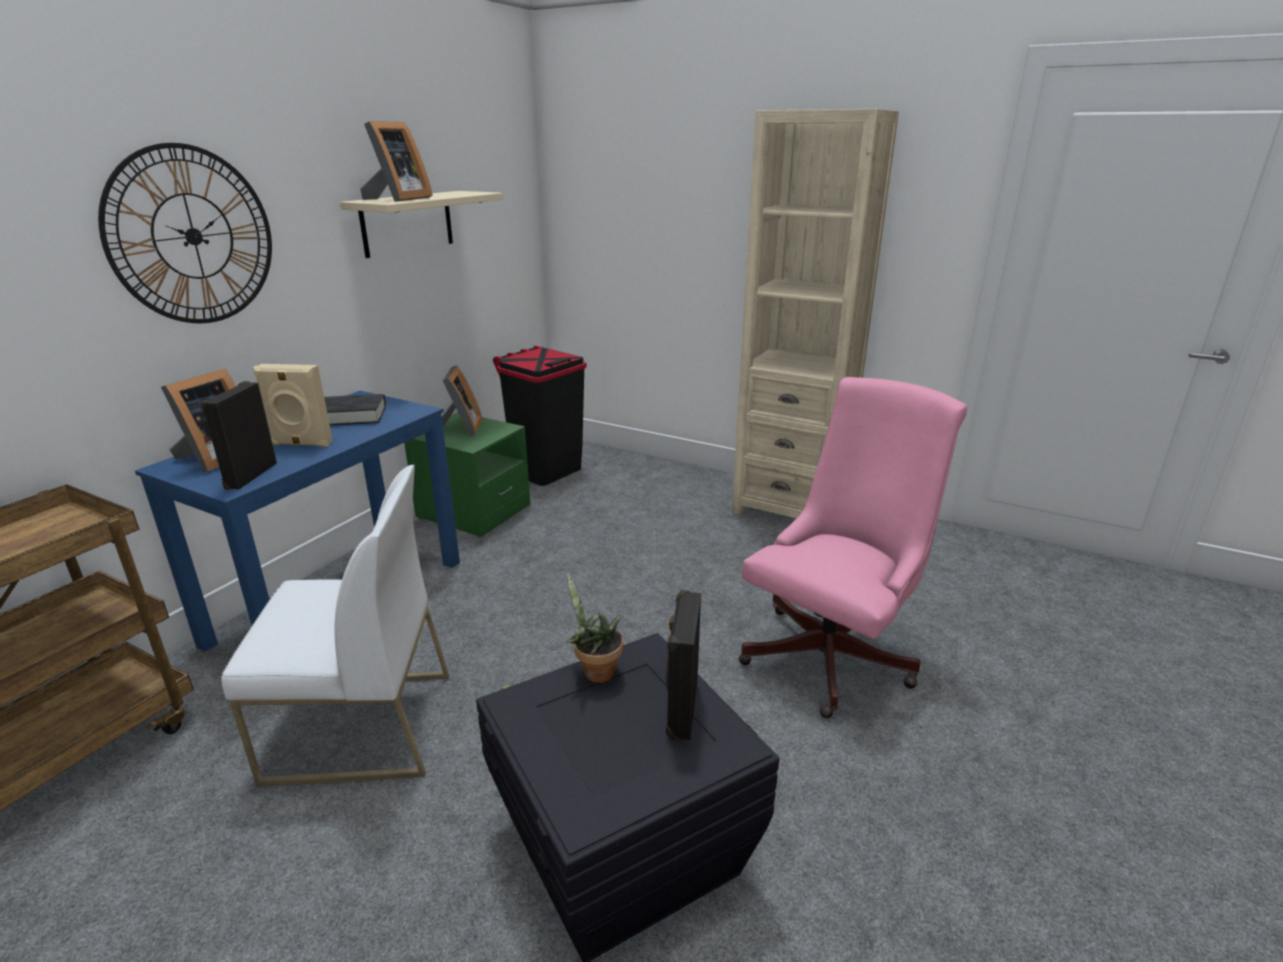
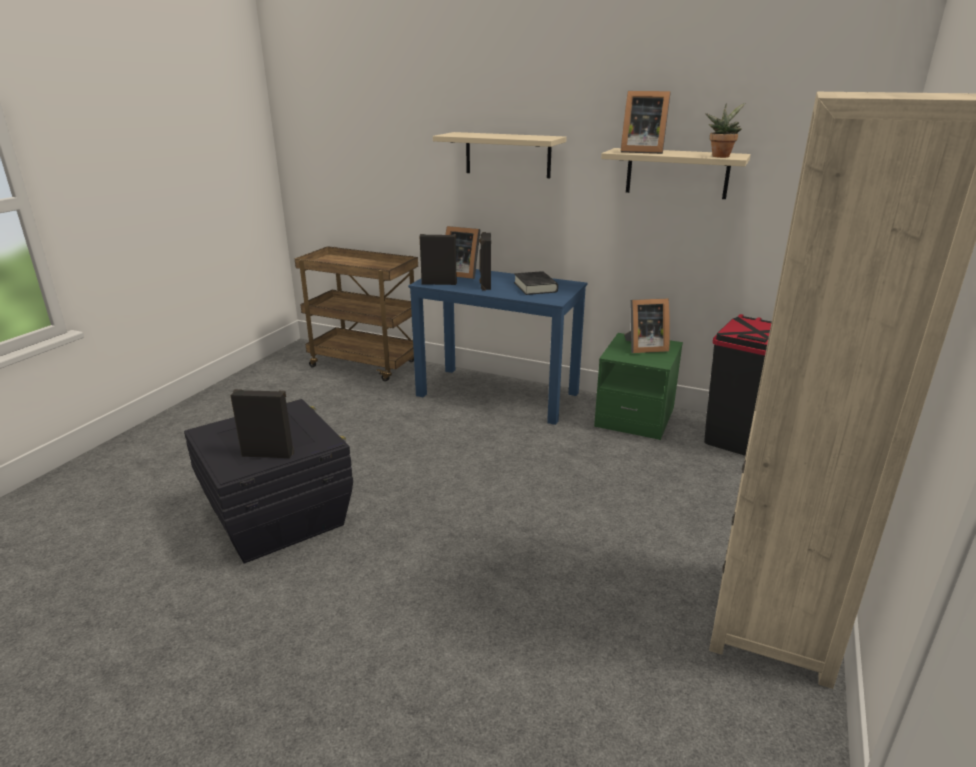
camera: 85 degrees right, 0 degrees up
(193, 236) = (507, 155): wall clock -> beige shelf
(301, 444) = (485, 285): beige speaker -> black speaker
(359, 727) = (383, 423): white chair -> none
(595, 671) = (311, 426): potted plant -> potted plant (720, 156)
(834, 653) = (460, 632): pink office chair -> none

